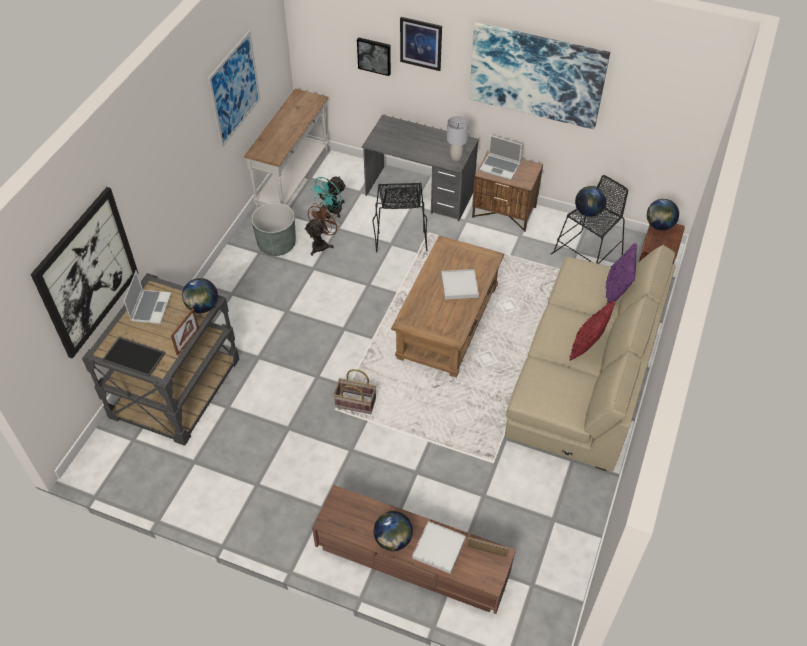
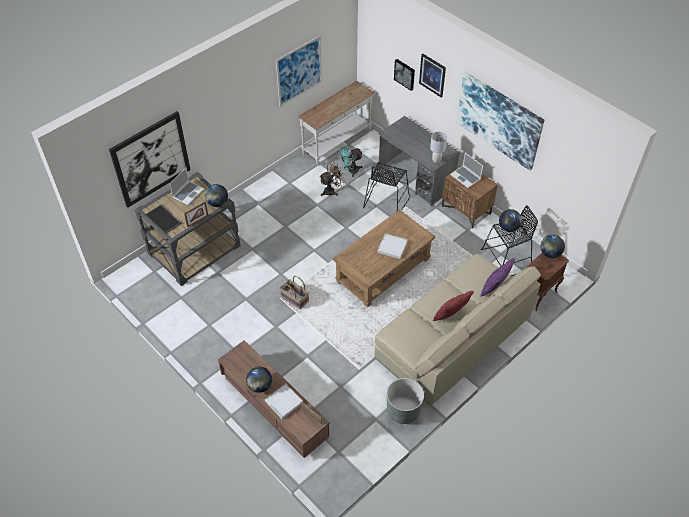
camera: 25 degrees right, 0 degrees up
(277, 244) = (303, 181): grey planter -> grey planter (403, 410)

